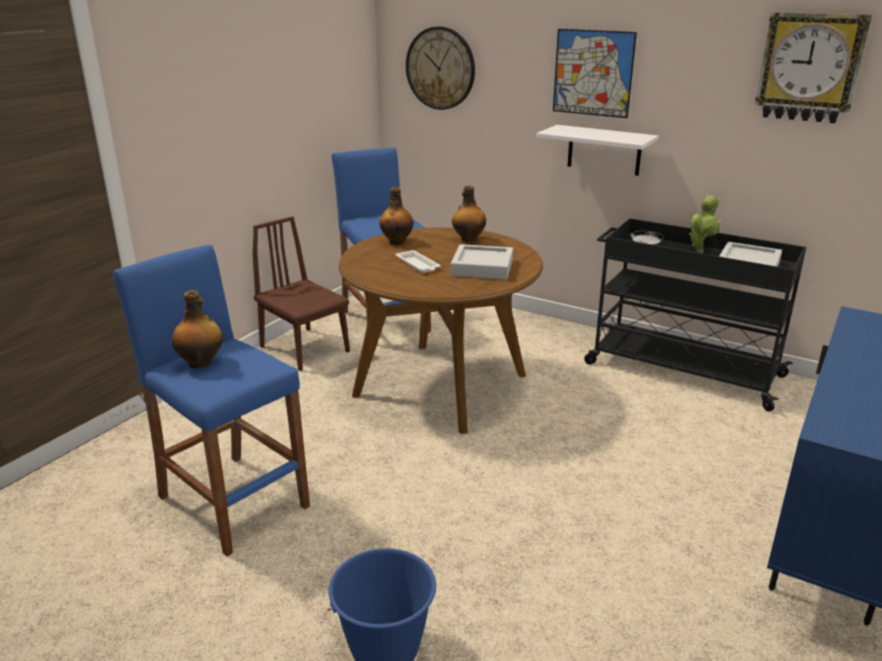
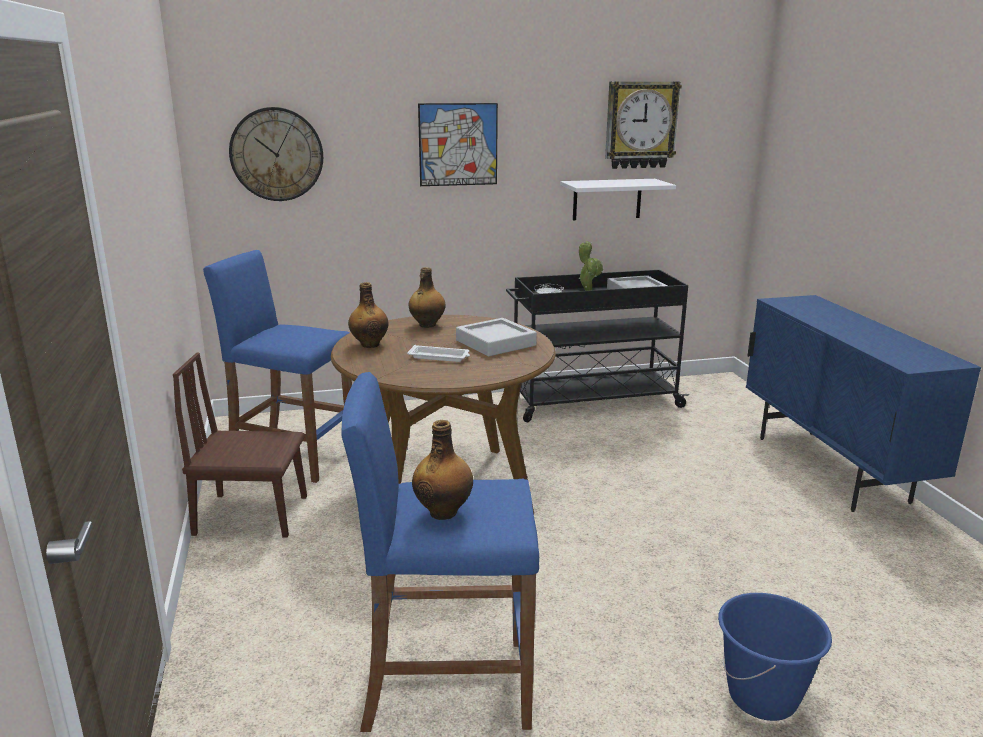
camera: 45 degrees left, 5 degrees down
(604, 150) = (476, 218): white shelf -> white shelf (607, 199)

